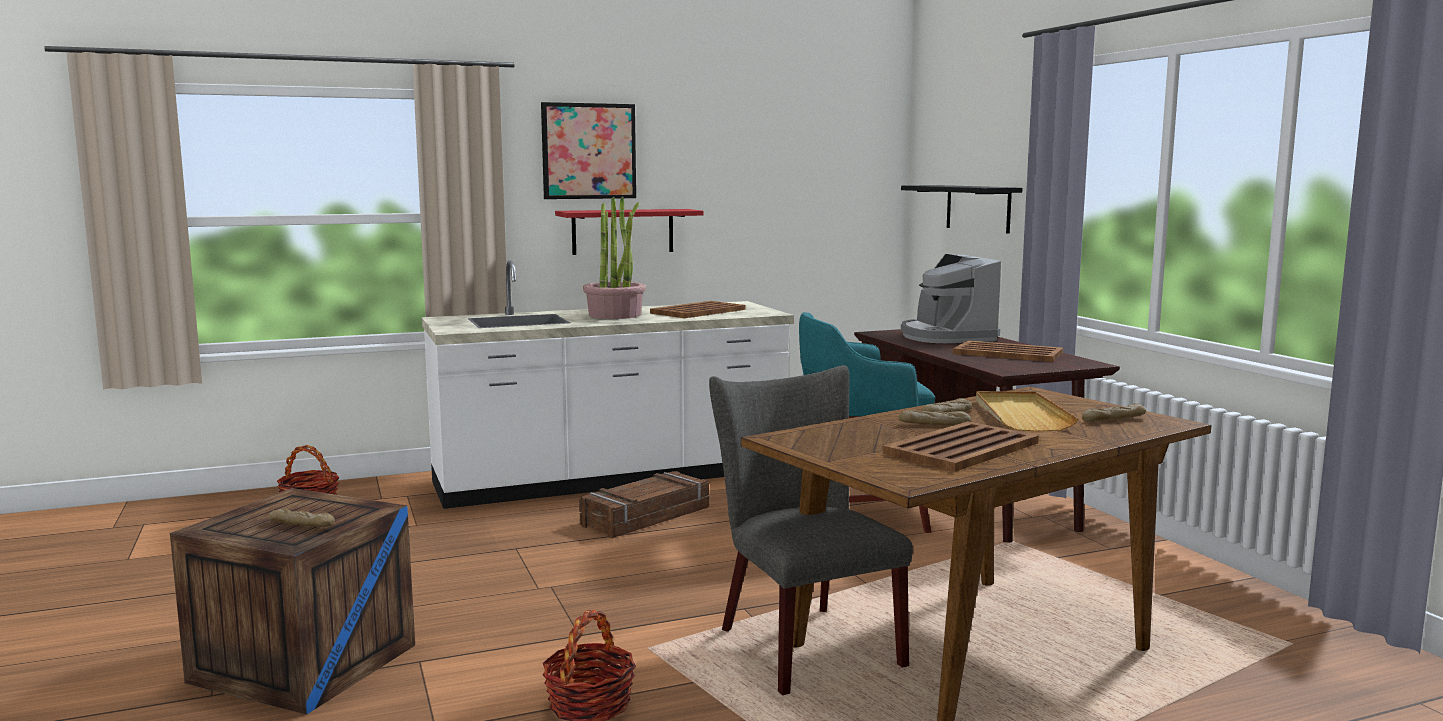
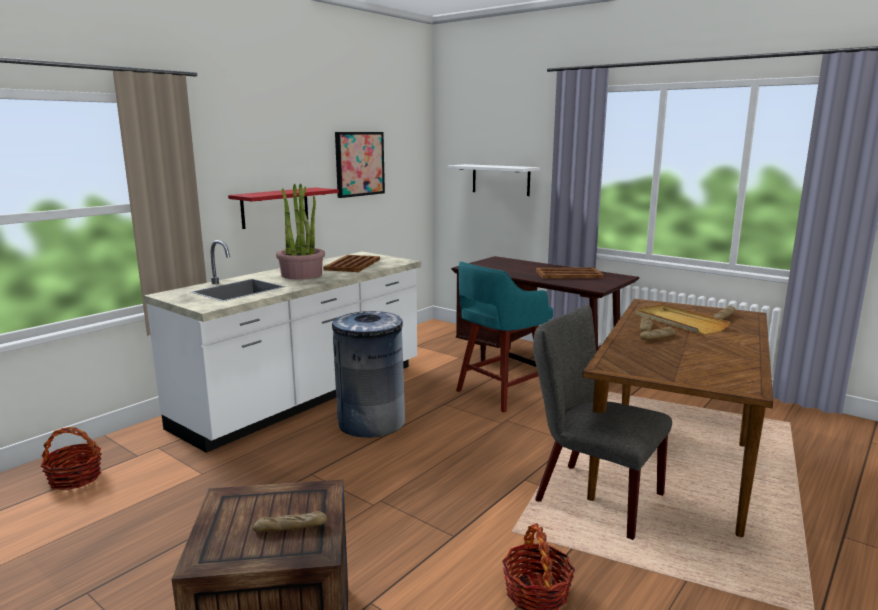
camera: 30 degrees left, 5 degrees up
(588, 151) = (248, 146): picture -> picture (359, 164)
(646, 517) = (371, 423): crate -> grey trash can
(946, 336) = (510, 265): coffee machine -> none
(963, 448) = (710, 354): brown tray -> none
(978, 208) = (500, 179): black shelf -> white shelf

